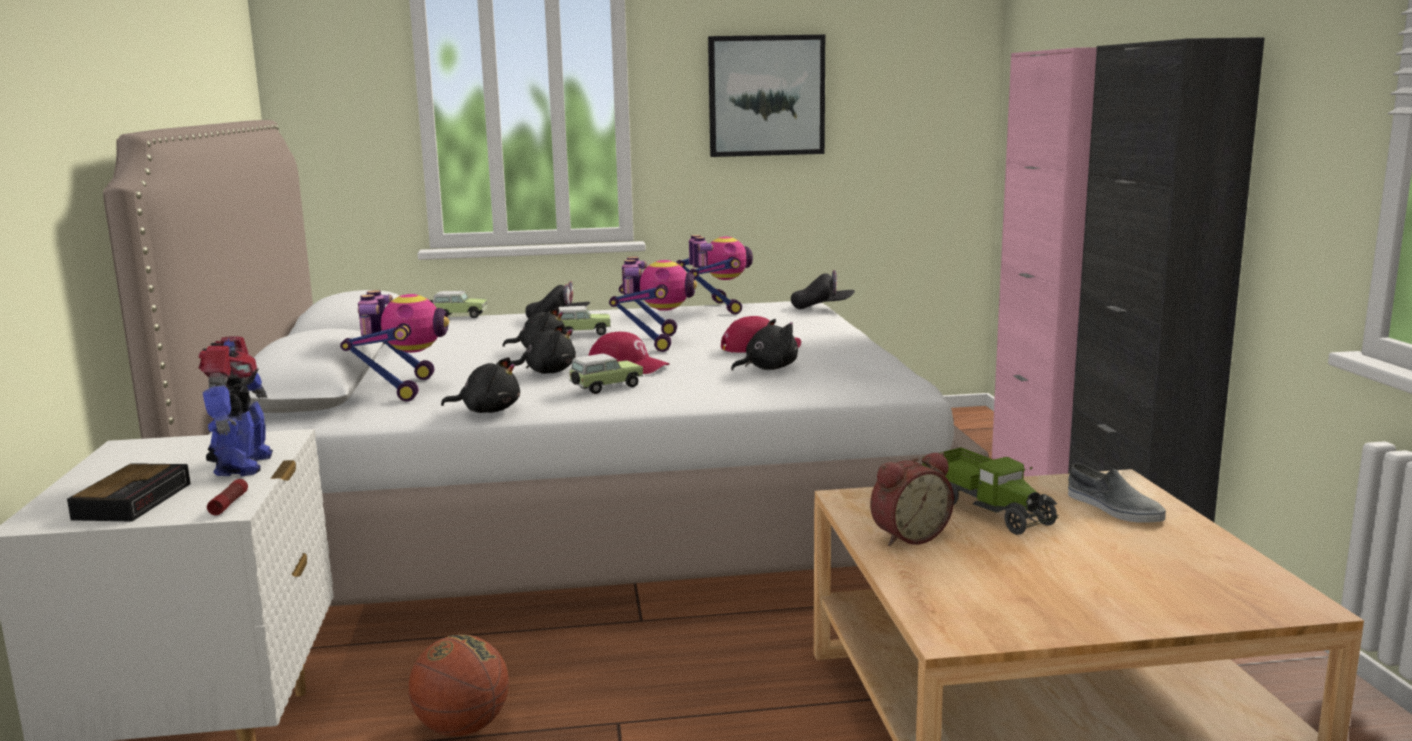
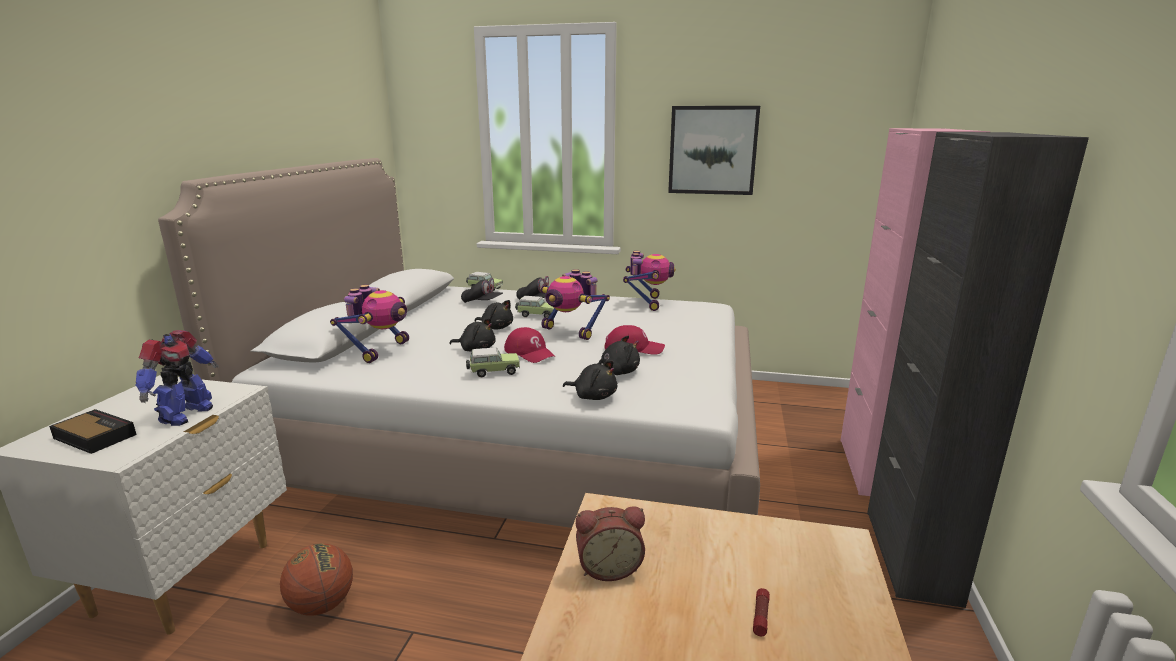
camera: 20 degrees right, 5 degrees up
(134, 500) = (94, 436): alarm clock -> alarm clock turned 90 degrees counterclockwise
(229, 504) = (129, 453): flashlight -> flashlight (760, 616)
(488, 410) = (402, 381): black plush toy -> black plush toy (593, 396)
(654, 342) = (571, 331): toy robot -> toy robot turned 105 degrees clockwise
(822, 307) = (720, 312): black cap -> black cap (482, 302)
(987, 510) = (699, 552): toy truck -> none
(1113, 508) = (813, 579): grey shoe -> none

